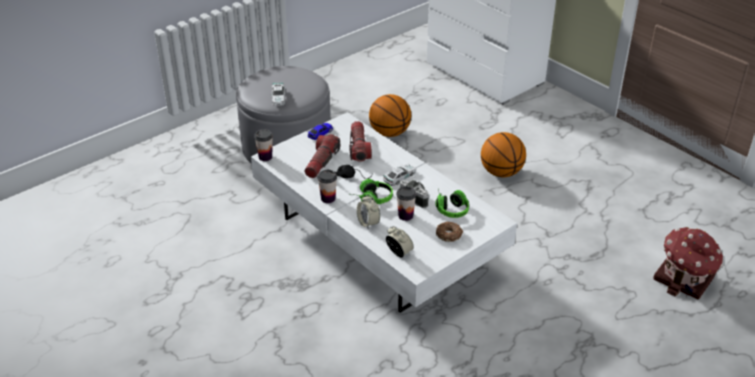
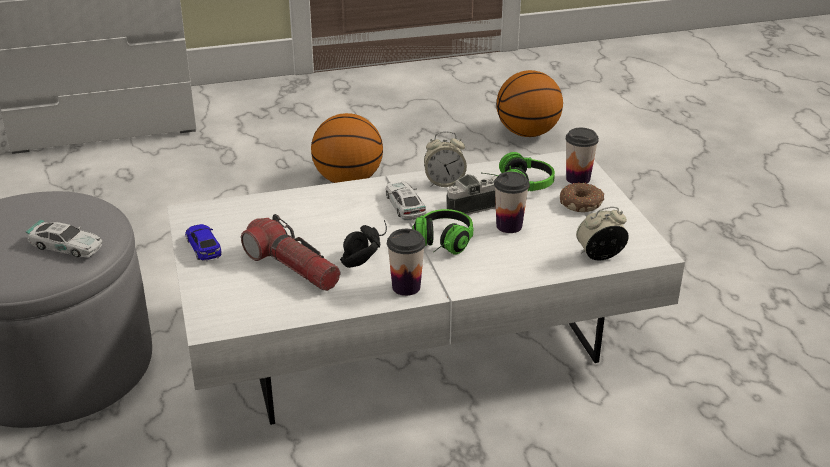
camera: 65 degrees left, 5 degrees down
(265, 157) = (211, 327): cup -> cup (578, 179)
(359, 148) = (287, 220): flashlight -> none
(368, 223) = (504, 264): alarm clock -> alarm clock (444, 183)
(389, 133) = (148, 242): basketball -> basketball (528, 133)
(684, 279) = (645, 134): toy house -> none

